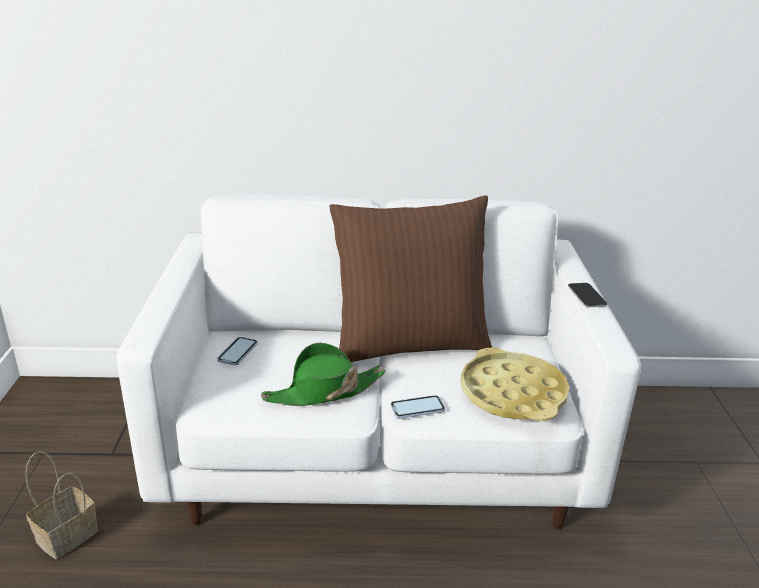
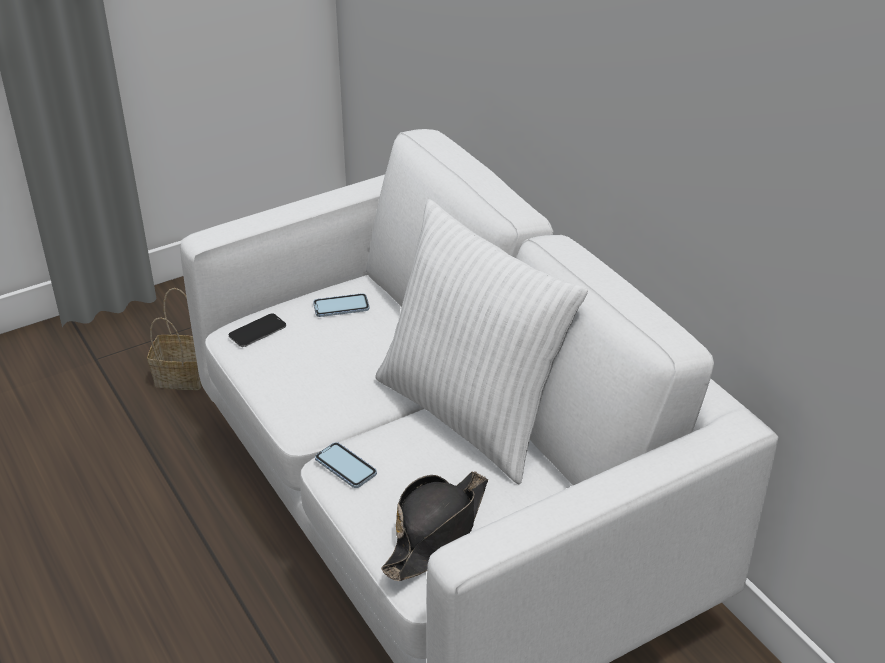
camera: 60 degrees right, 10 degrees up
(324, 391) = (322, 391): green hat -> none
(409, 343) = (471, 413): brown pillow -> white pillow
(513, 394) = (437, 532): yellow tray -> black hat
(586, 296) = (588, 493): phone -> phone (257, 331)

